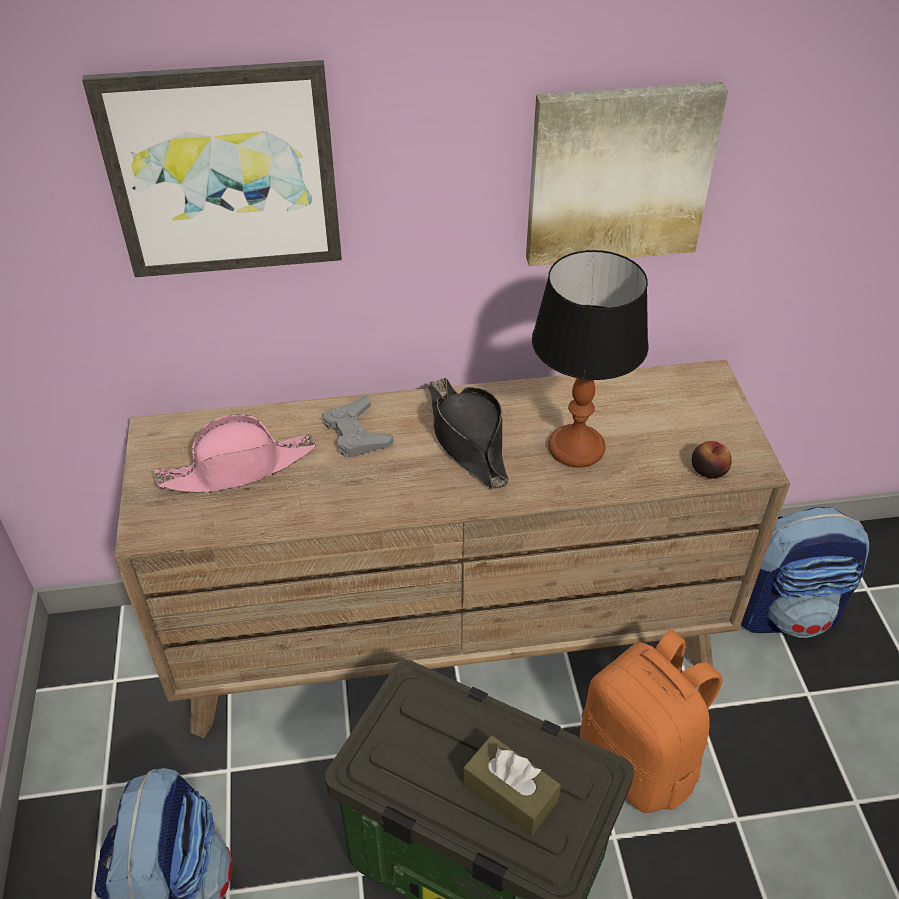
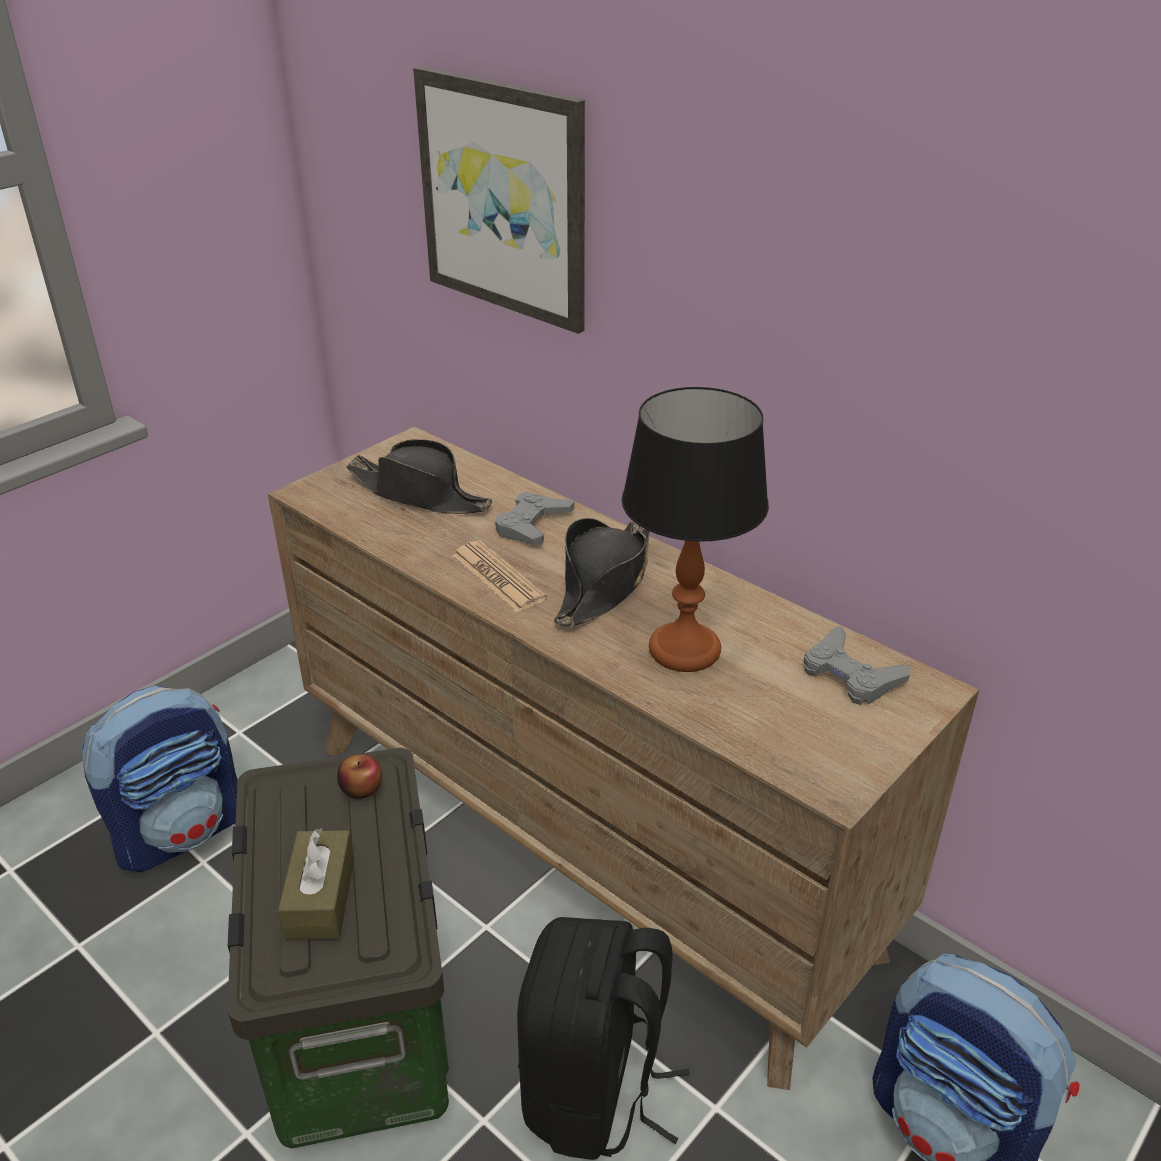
camera: 50 degrees right, 10 degrees down
(239, 468) = (420, 494): pink hat -> black hat
(400, 487) = (498, 577): none -> newspaper
(618, 174) = (862, 344): picture -> none
(640, 761) = (594, 1091): orange backpack -> black backpack
(668, 396) = (850, 674): none -> grey game controller
(708, 470) = (779, 754): apple -> apple (361, 788)

